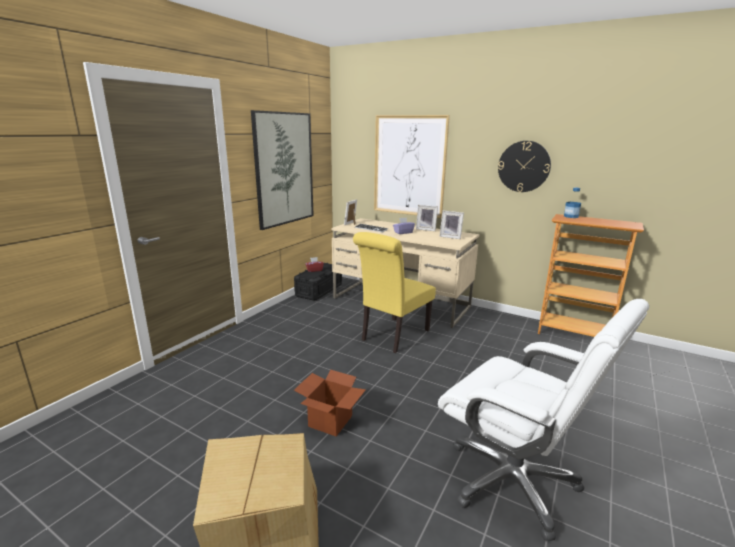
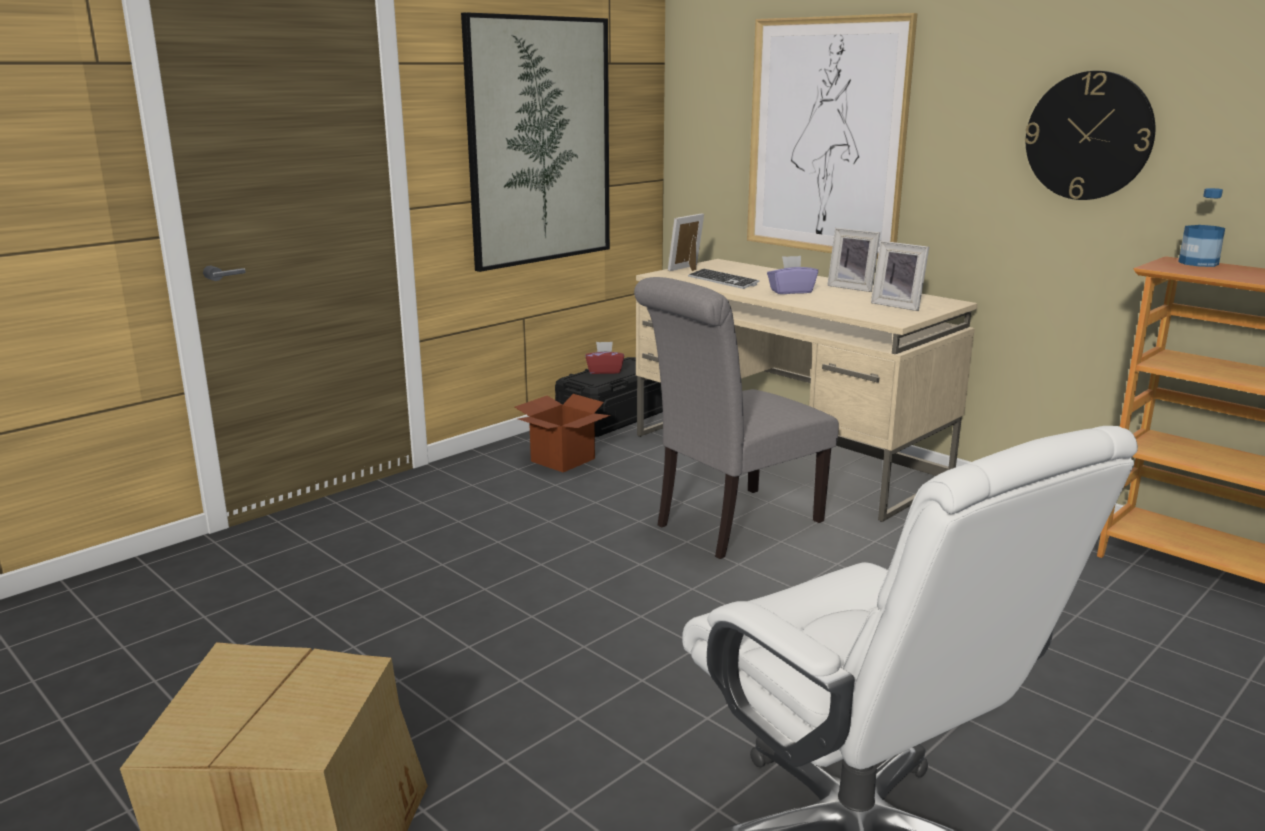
camera: 15 degrees right, 0 degrees up
(330, 421) = (514, 670): cardboard box -> cardboard box (562, 460)
(392, 336) = (731, 525): yellow chair -> grey chair

